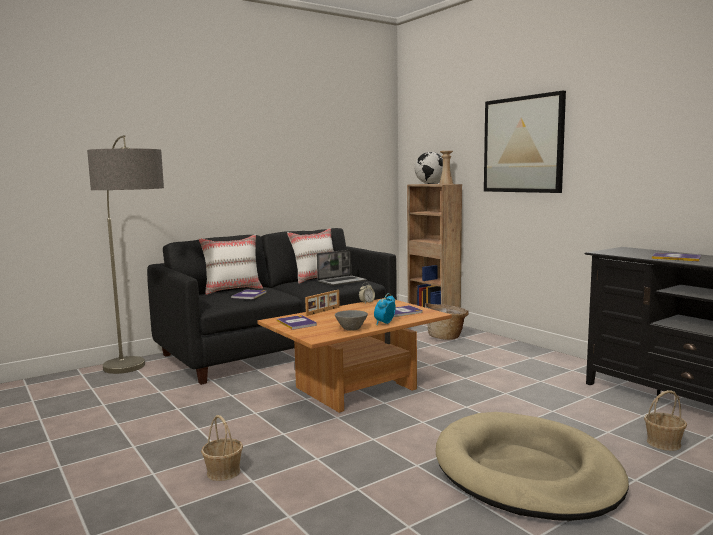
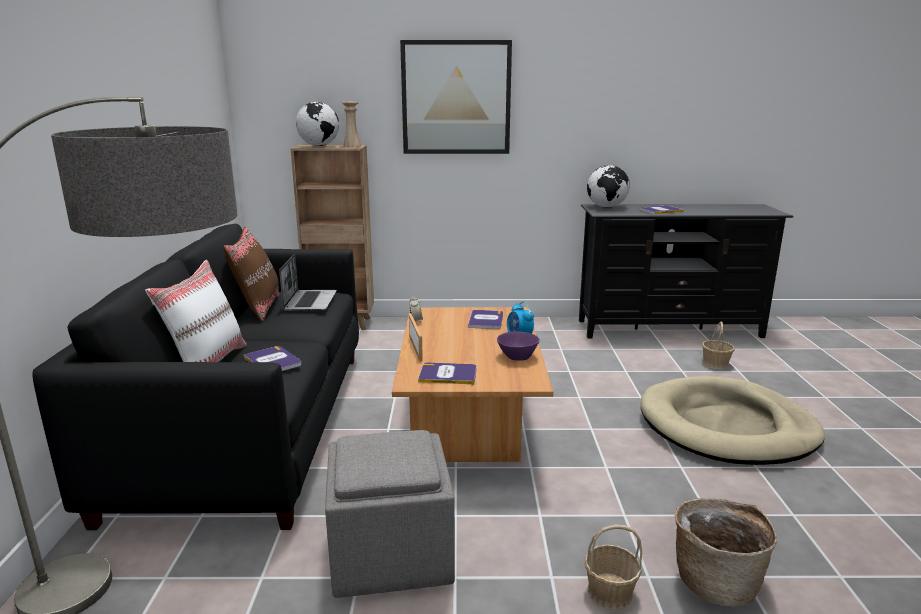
camera: 55 degrees left, 10 degrees up
(203, 409) = (389, 553): none -> grey ottoman
(316, 279) = (258, 307): white pillow -> brown pillow
(352, 328) = (517, 356): grey bowl -> purple bowl
(446, 337) = (393, 335): basket -> basket (716, 580)
(632, 250) = (606, 207): none -> globe

